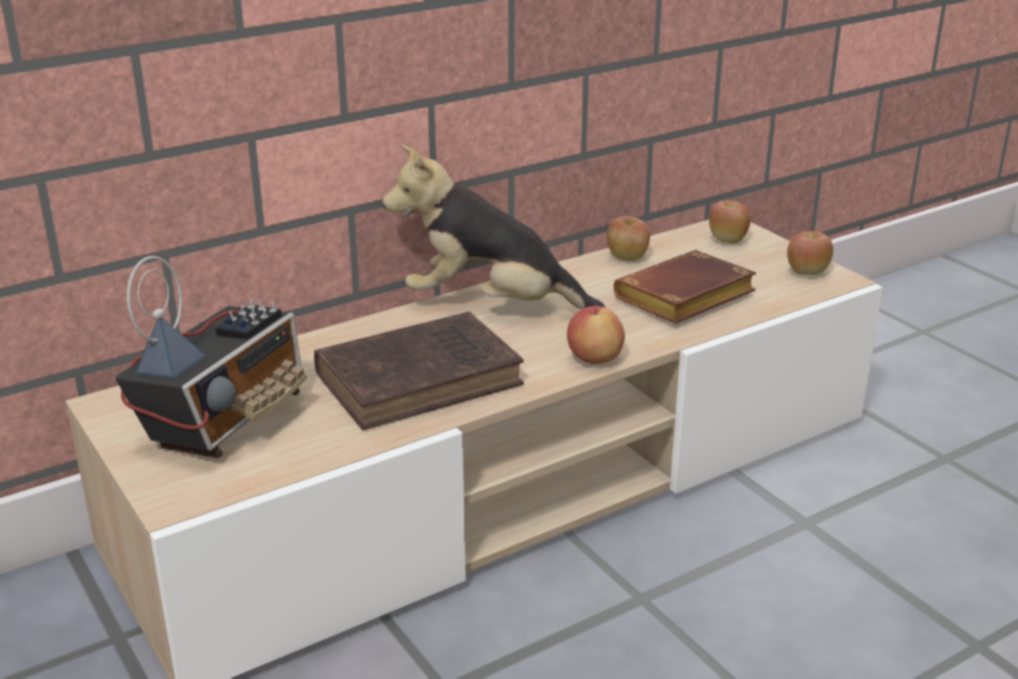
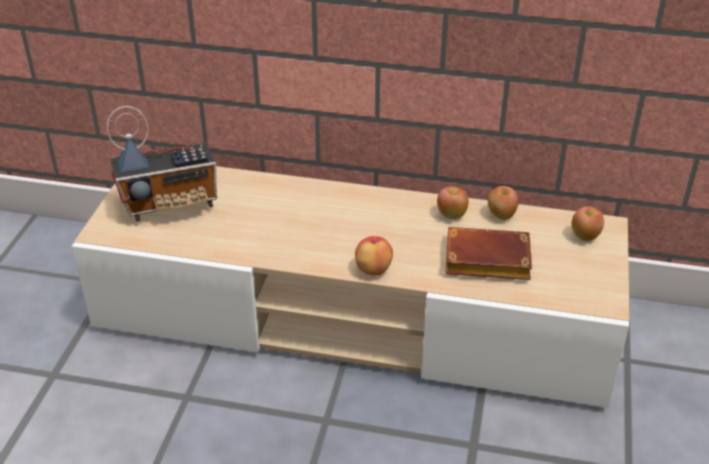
camera: 45 degrees right, 10 degrees up
(424, 378) = (279, 230): brown book -> none
(491, 306) = (377, 206): plush toy -> none
(807, 272) = (594, 287): apple -> apple (451, 215)

